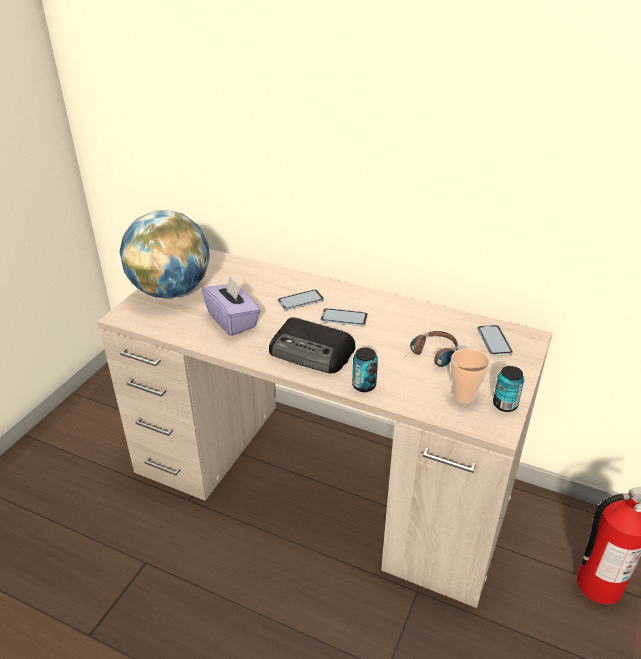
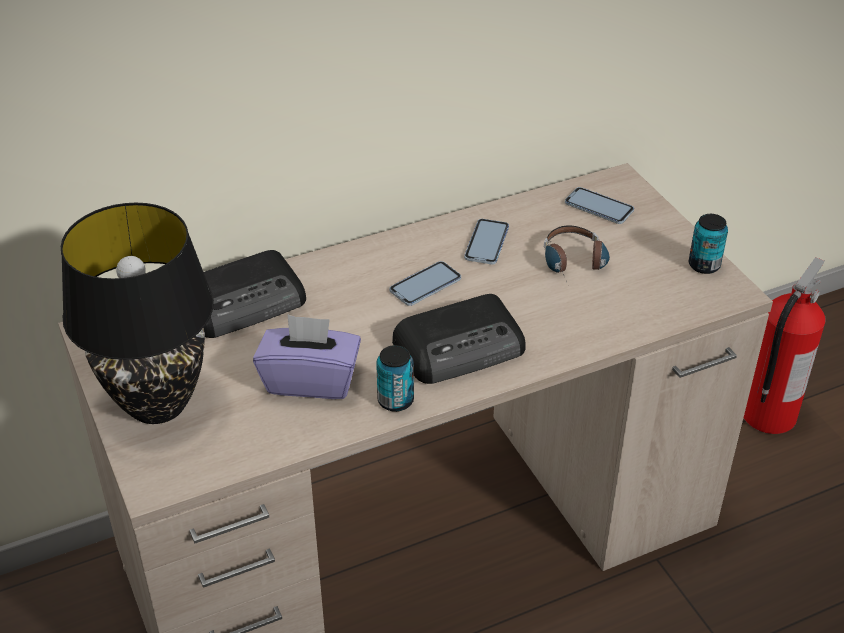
camera: 50 degrees left, 5 degrees up
(171, 291) = (156, 404): globe -> black table lamp
(263, 278) = (245, 302): none -> radio
(300, 301) = (343, 299): phone -> phone (486, 243)
(364, 385) = (569, 342): can -> can (395, 400)
(464, 396) = (663, 283): cup -> none

